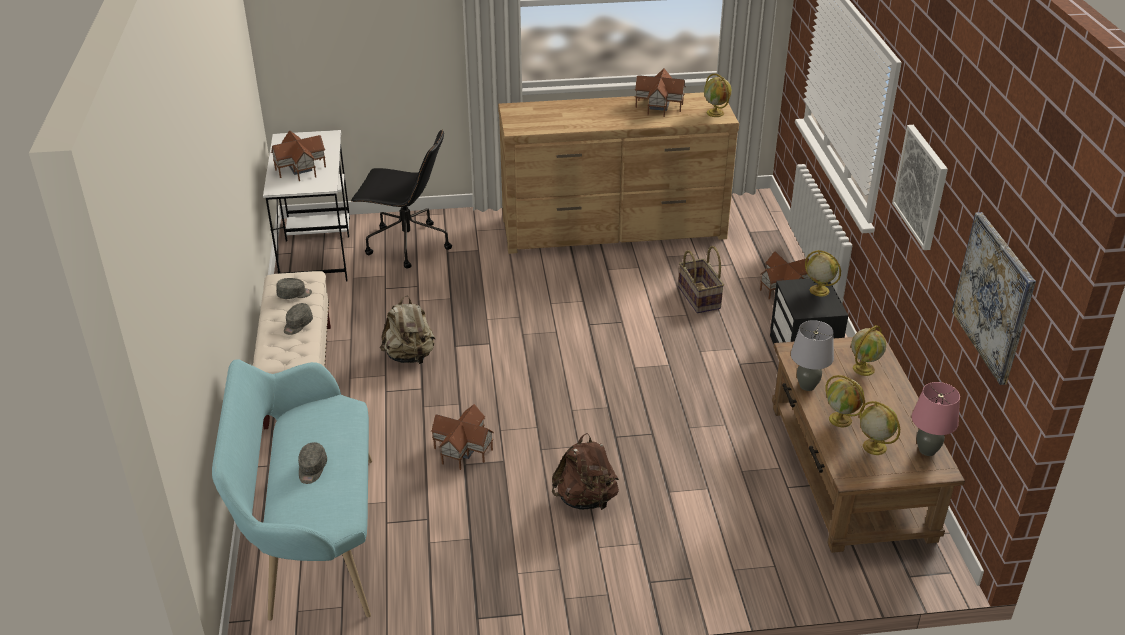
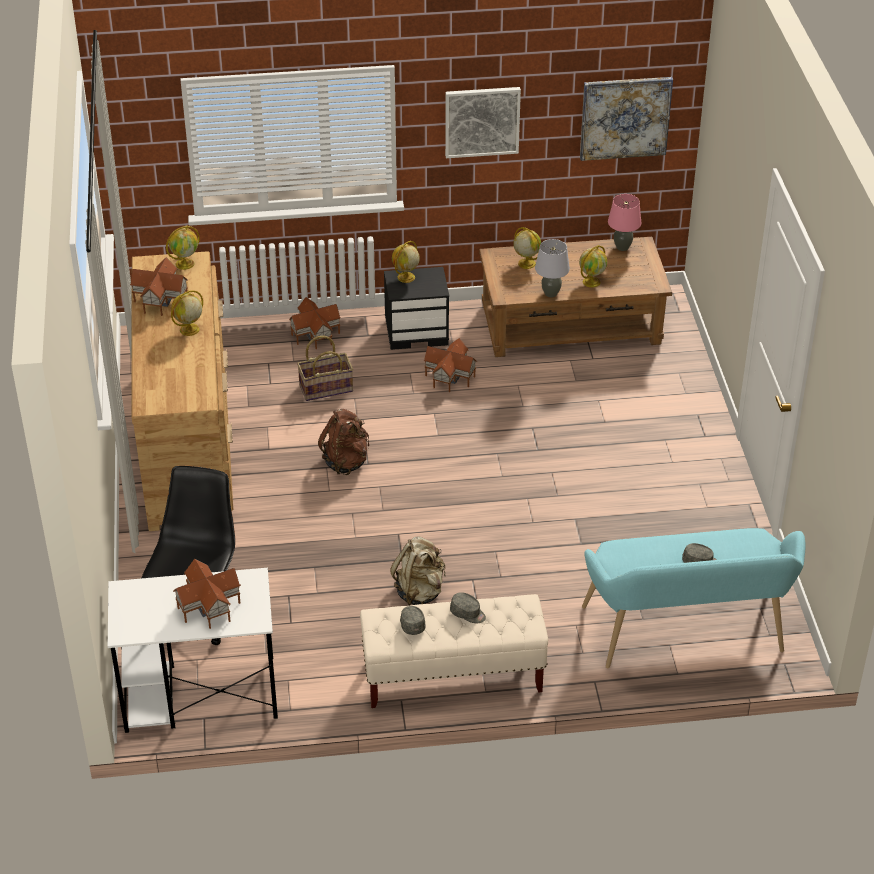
camera: 90 degrees left, 5 degrees up
(463, 450) = (562, 545): toy house -> toy house (451, 376)
(586, 499) = (618, 468): brown backpack -> brown backpack (346, 462)
(873, 446) = (621, 270): globe -> globe (189, 330)

